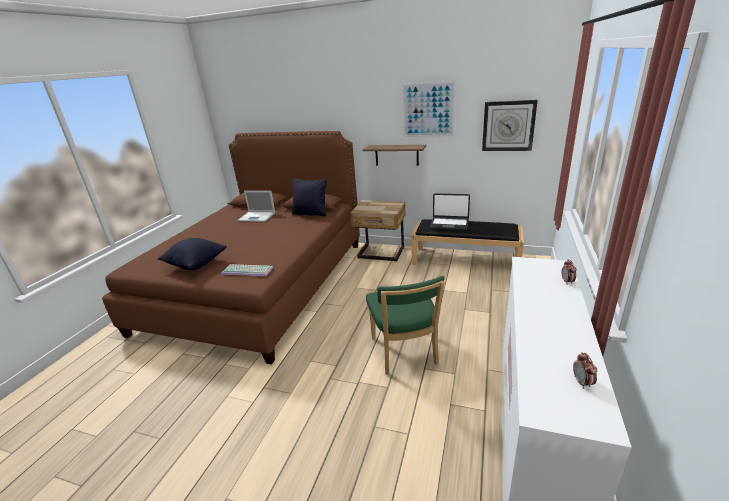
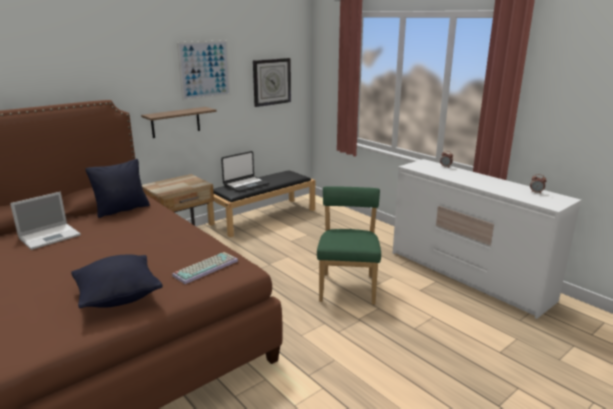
camera: 60 degrees left, 5 degrees down
(404, 353) = (348, 286): green chair -> green chair turned 105 degrees counterclockwise

